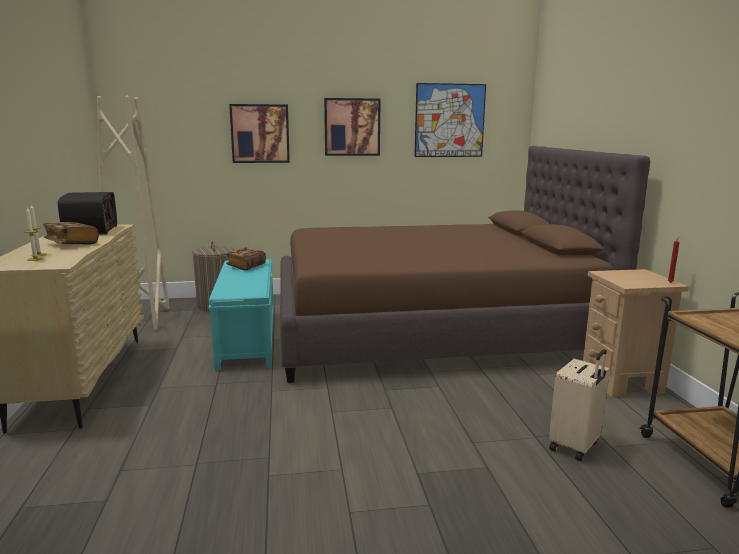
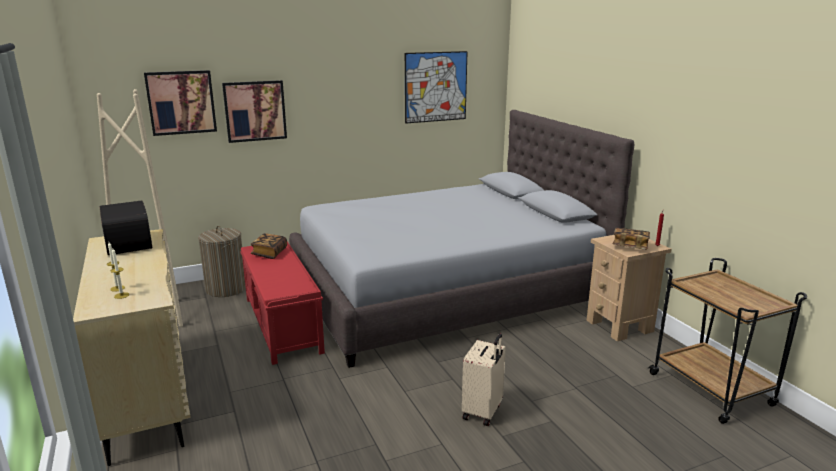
camera: 15 degrees left, 5 degrees up
(72, 244) = (132, 267): book -> book (630, 246)
(248, 339) = (282, 325): turquoise bench -> red bench
(352, 127) = (345, 98): picture -> picture (181, 102)
(432, 330) = (447, 292): brown bed -> grey bed
(575, 446) = (608, 391): beige suitcase -> beige suitcase (483, 412)

